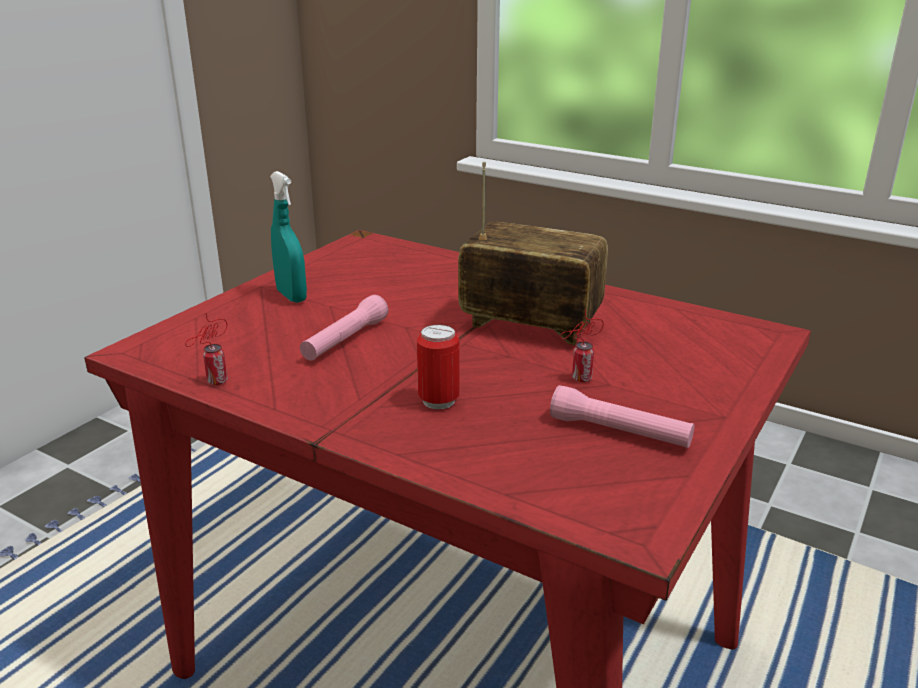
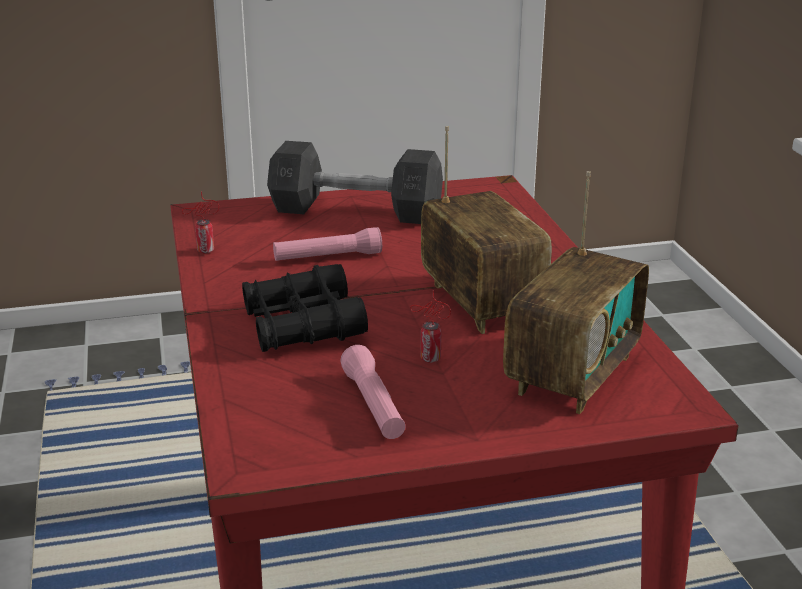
camera: 45 degrees right, 0 degrees up
(291, 296) = (356, 211): turquoise spray bottle -> grey dumbbell
(438, 401) = (302, 324): can -> black binoculars
(681, 344) = (572, 374): none -> radio

